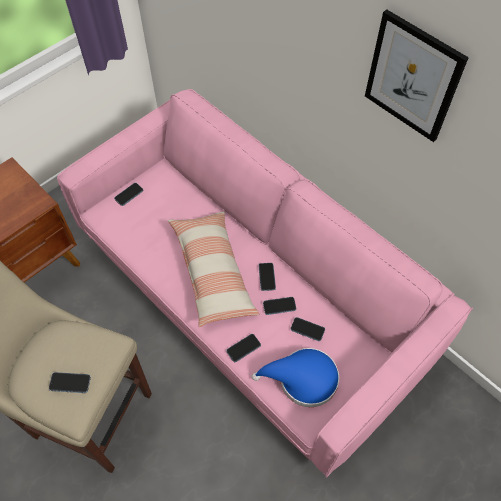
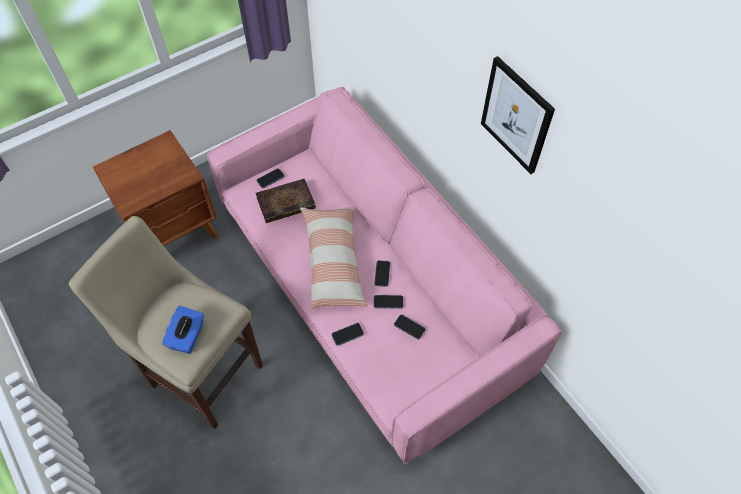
camera: 10 degrees right, 0 degrees up
(70, 383) = (187, 336): phone -> blue tissue box
(151, 216) = (287, 202): none -> book
(302, 379) = (395, 371): blue hat -> none

